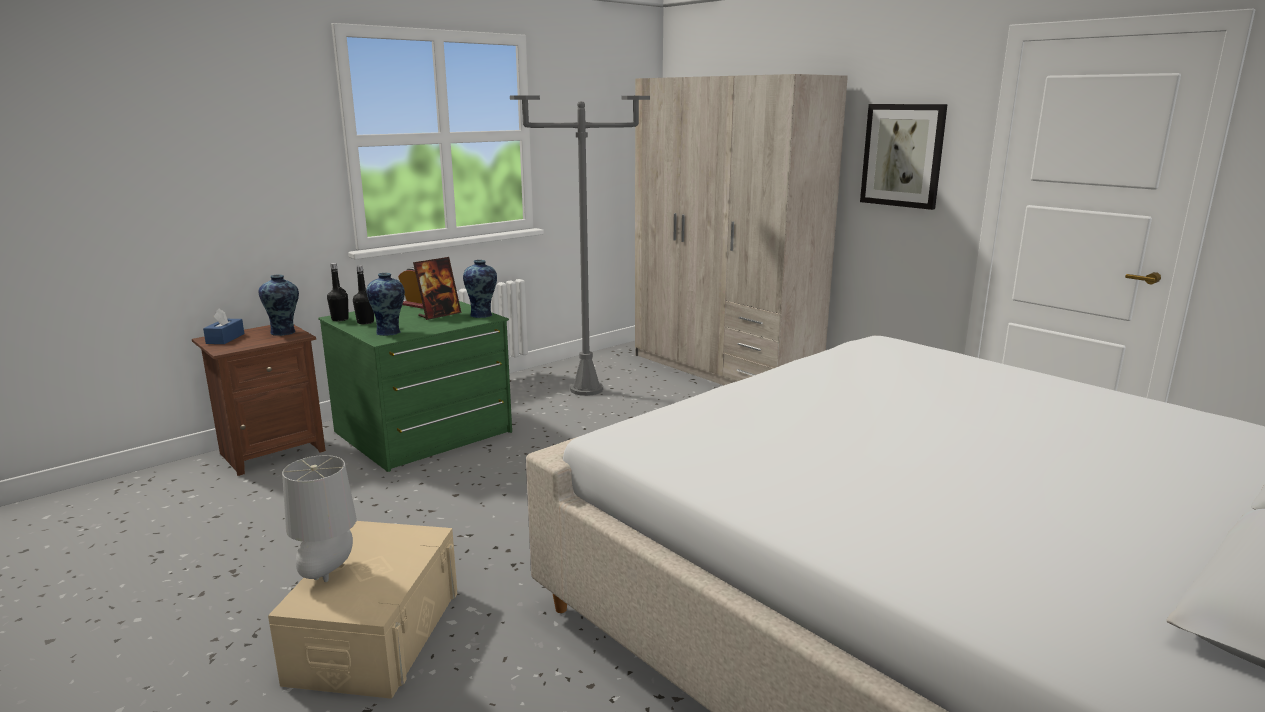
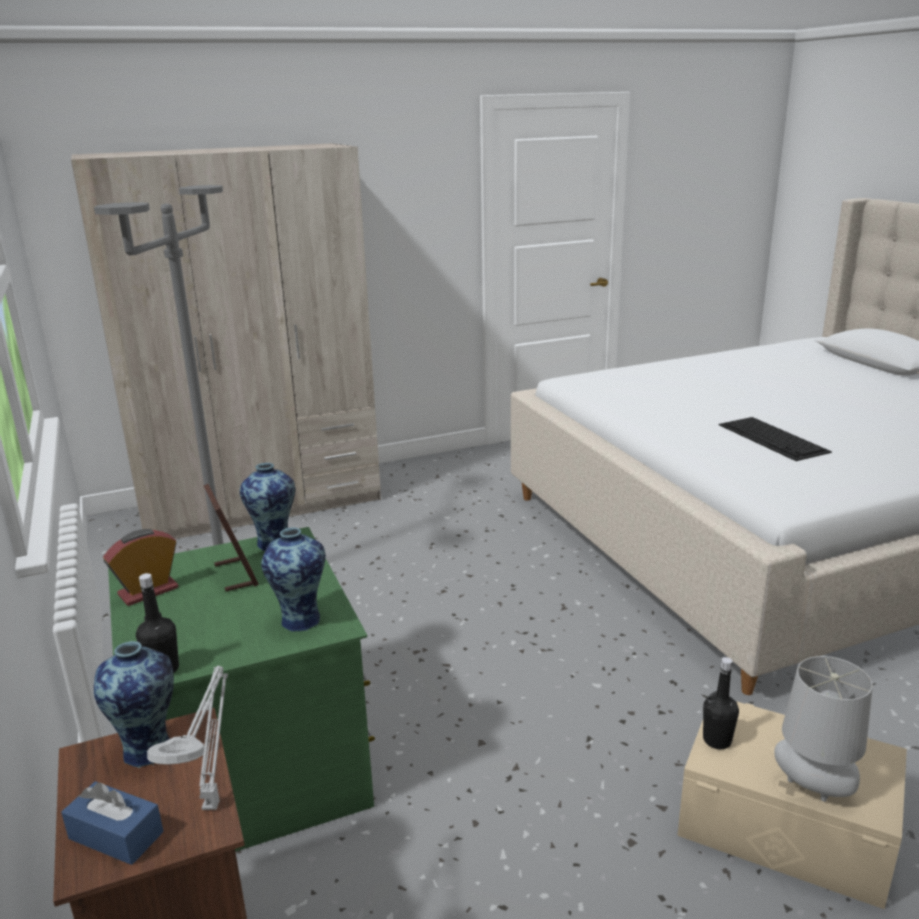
camera: 70 degrees left, 5 degrees up
(241, 347) = (212, 802): none -> grey table lamp
(365, 322) = (213, 642): black bottle -> black bottle (717, 740)
(803, 429) = (773, 438): none -> keyboard
(903, 155) = (402, 220): picture -> none

